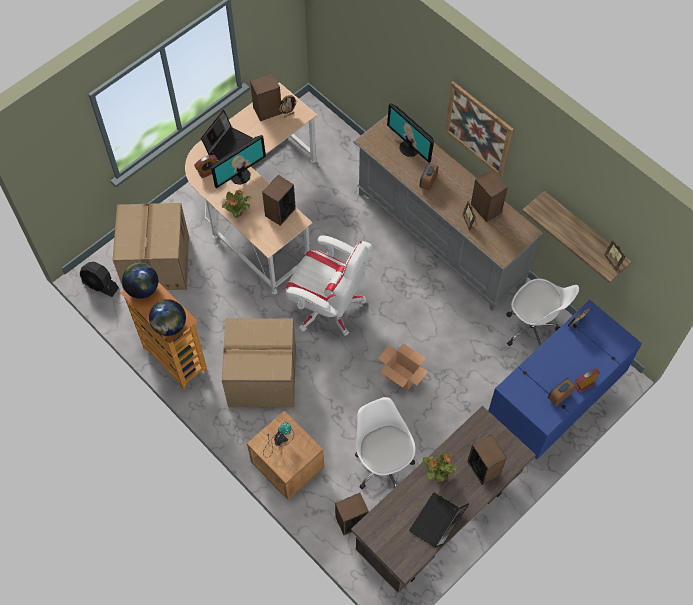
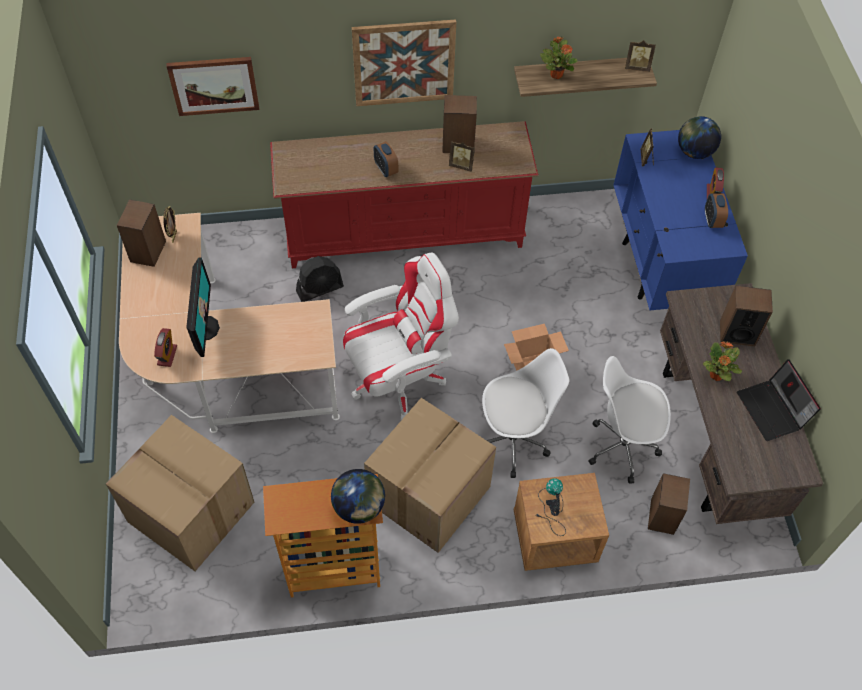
camera: 55 degrees left, 5 degrees down
(100, 285) = (163, 593): black fan -> black fan (320, 289)
(143, 288) = (282, 506): globe -> globe (694, 151)
(228, 145) = (153, 314): laptop -> none
(238, 212) = (250, 359): potted plant -> potted plant (556, 74)
(280, 212) = (288, 320): speaker -> none
(373, 49) = (214, 85): none -> picture
(409, 148) = (330, 158): monitor -> none
(439, 237) = (404, 235): grey cabinet -> red cabinet
(532, 330) = (568, 231): white office chair -> white office chair (514, 442)

